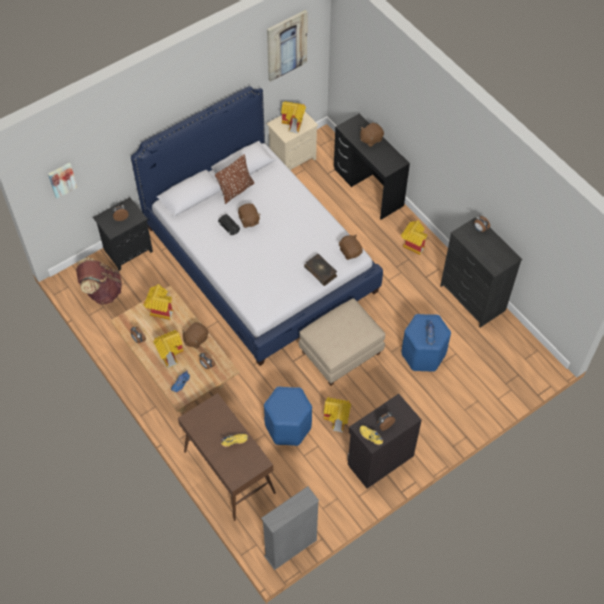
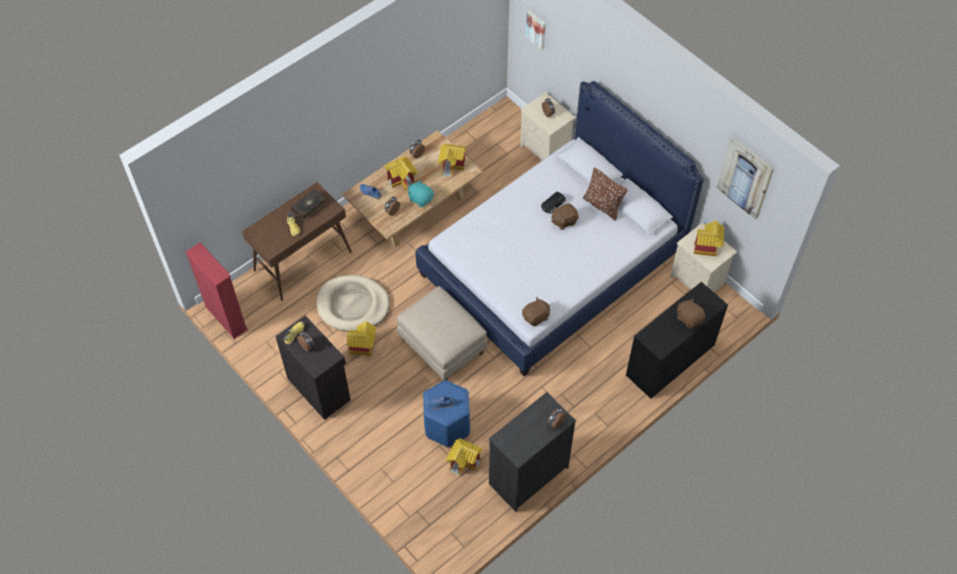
camera: 85 degrees right, 0 degrees up
(102, 291) = (493, 137): brown backpack -> none
(128, 250) = (546, 150): black nightstand -> beige nightstand
(195, 339) = (421, 199): brown plush toy -> turquoise plush toy
(288, 427) = (353, 305): blue stool -> beige dog bed
(291, 548) = (226, 318): grey bookcase -> red bookcase
(321, 272) = (505, 291): book -> book (309, 207)
(412, 244) = (595, 409): toy house -> toy house (464, 462)

